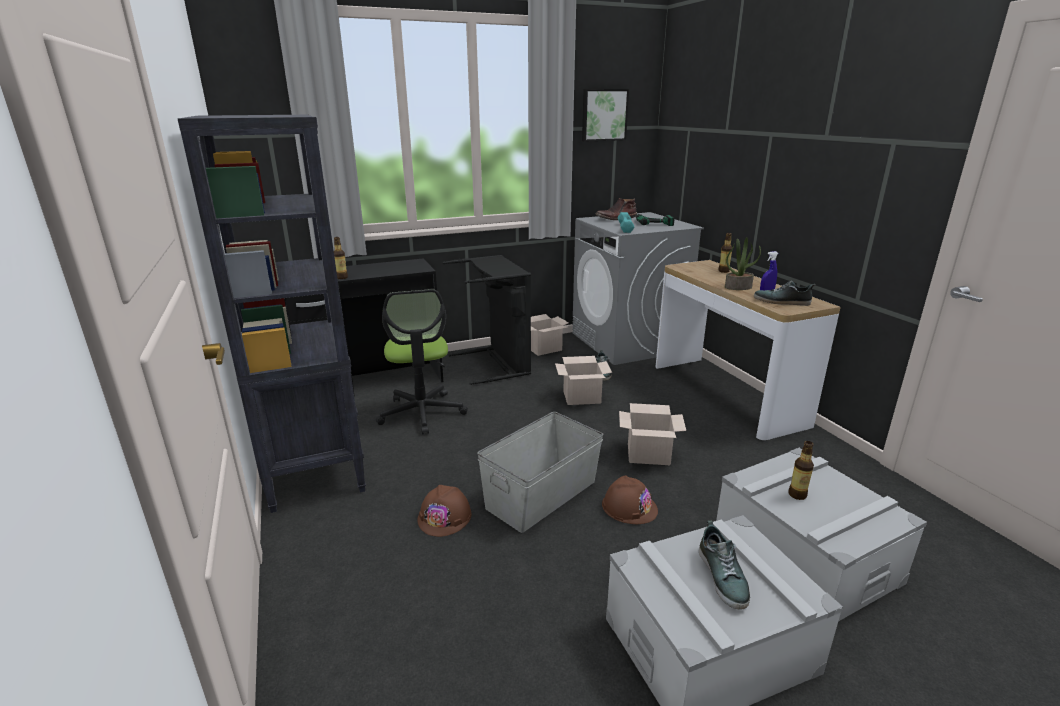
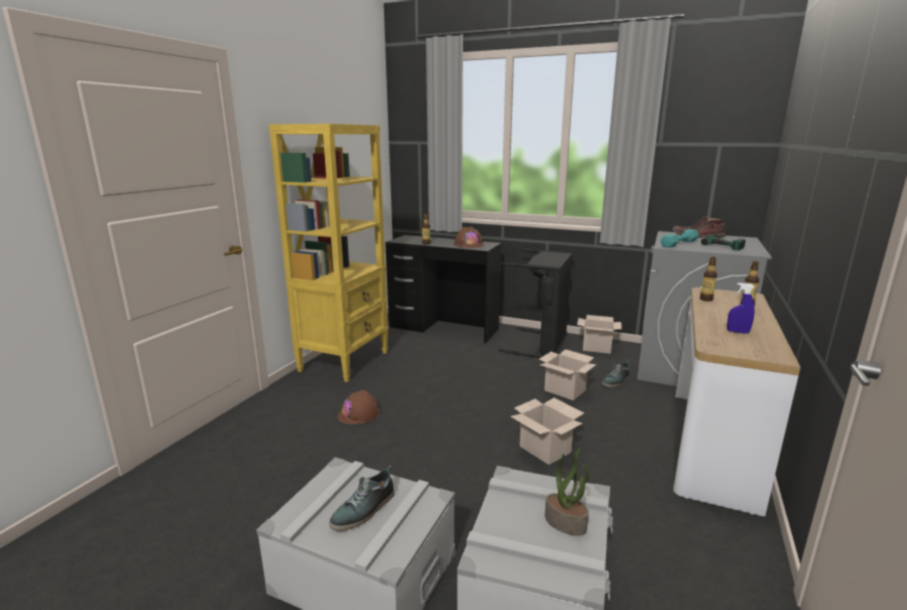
camera: 45 degrees right, 5 degrees down
(316, 469) = (345, 361): black bookcase -> yellow bookcase
(422, 413) = (442, 355): office chair -> none
(542, 494) = (427, 432): grey storage box -> none
(603, 115) = (704, 131): picture -> none
(629, 507) = (467, 470): brown hard hat -> brown hard hat (469, 244)
(738, 287) = (719, 320): potted plant -> potted plant (566, 522)
(782, 301) = (733, 342): shoe -> none
(797, 495) = (527, 510): bottle -> bottle (706, 299)

